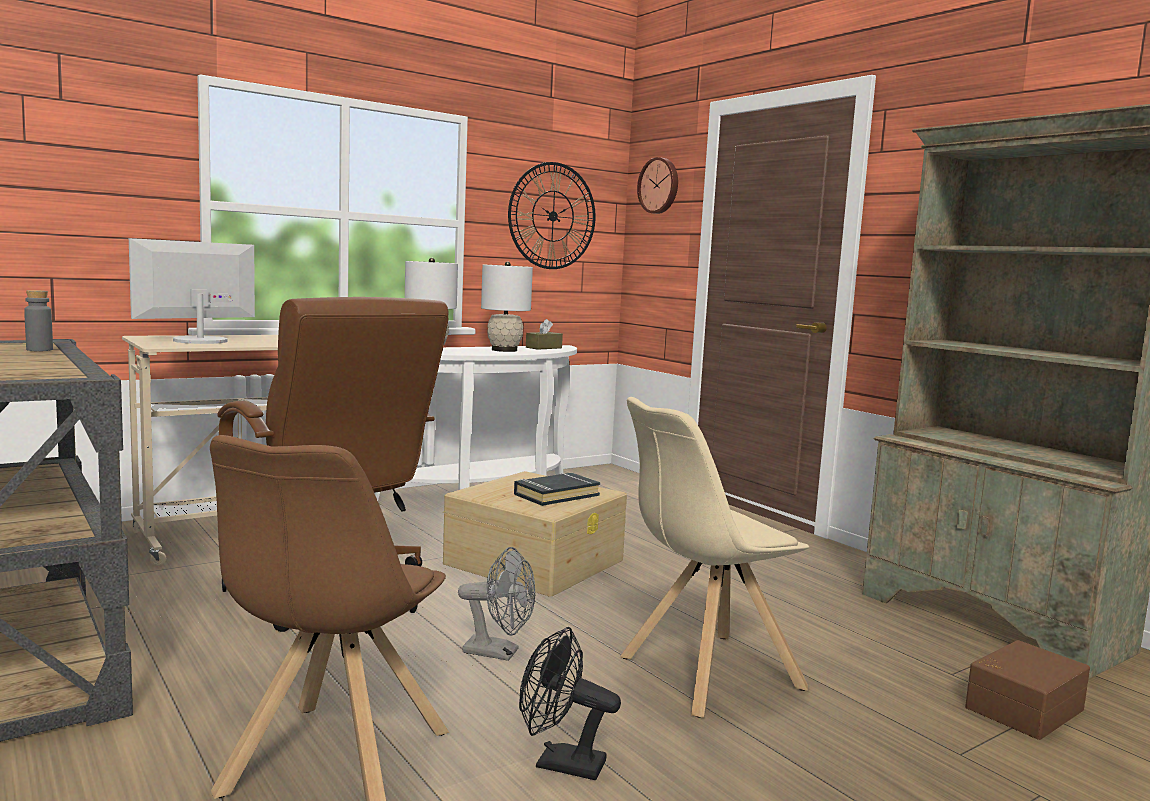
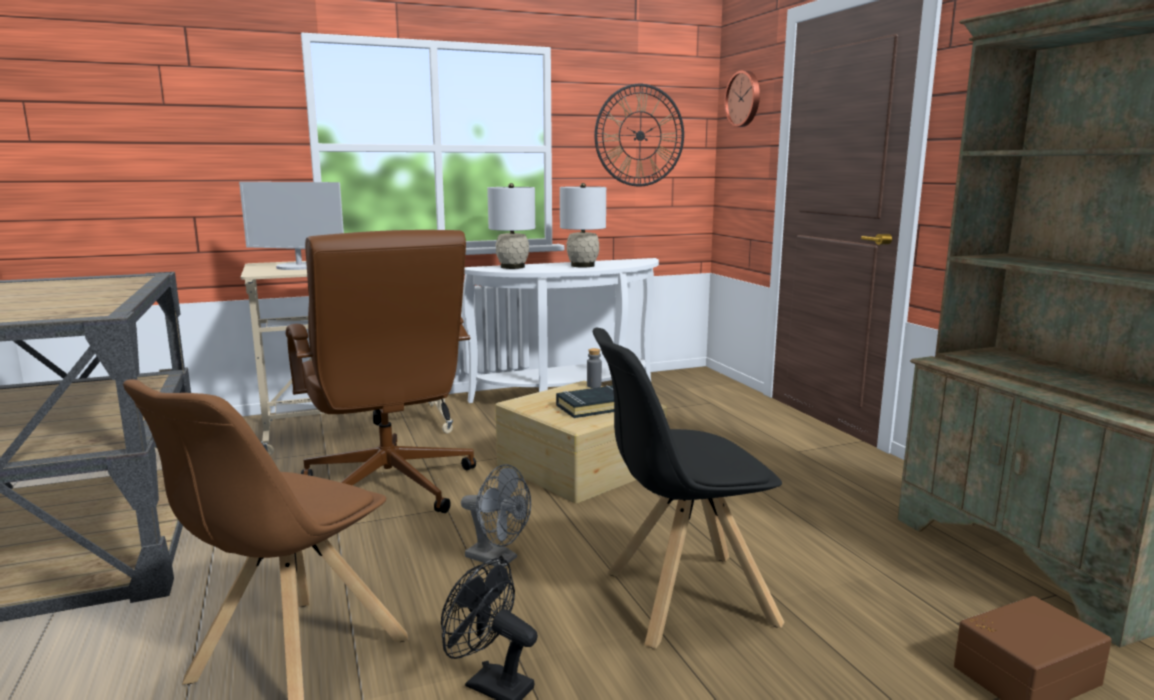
camera: 15 degrees right, 5 degrees up
(39, 350) = (125, 285): grey bottle -> grey bottle (594, 386)
(199, 341) = (299, 267): monitor -> monitor turned 135 degrees counterclockwise
(543, 348) = (624, 262): brown tissue box -> none
(703, 674) = (681, 599): beige chair -> black chair

